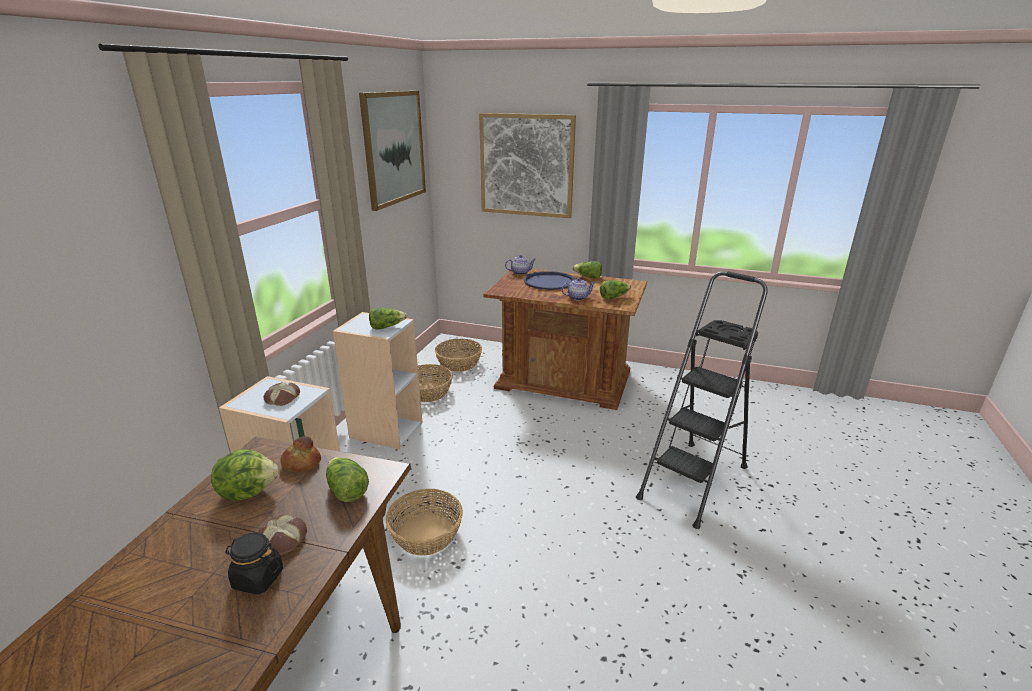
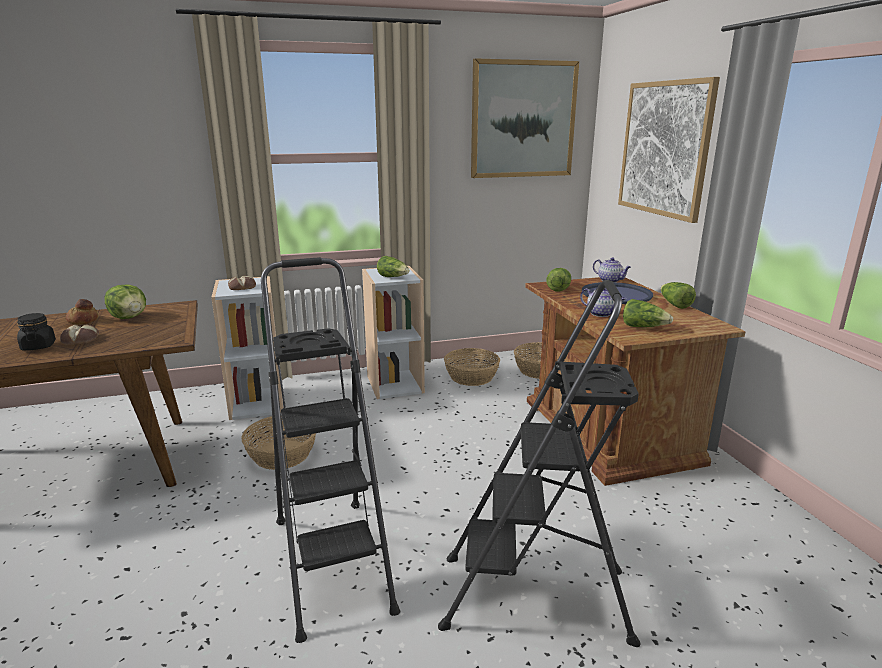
camera: 55 degrees right, 5 degrees down
(301, 463) = (171, 318): bread -> bread (83, 320)
(346, 490) = (145, 338): lettuce -> lettuce (558, 288)
(600, 552) = (331, 560): none -> step ladder

